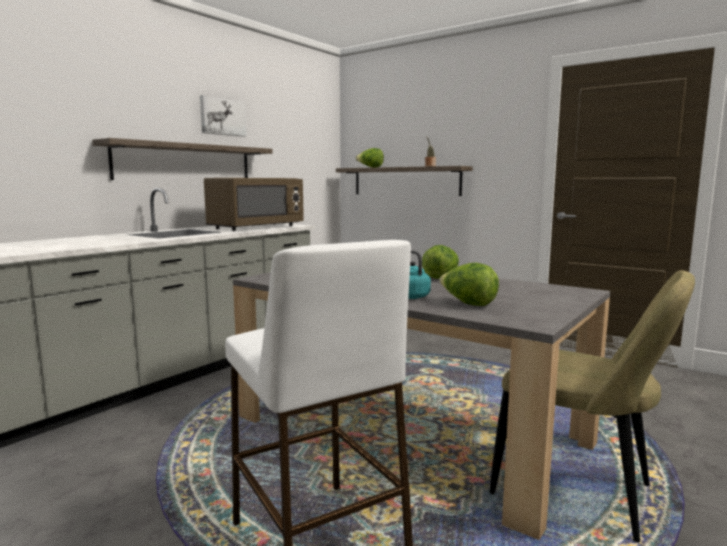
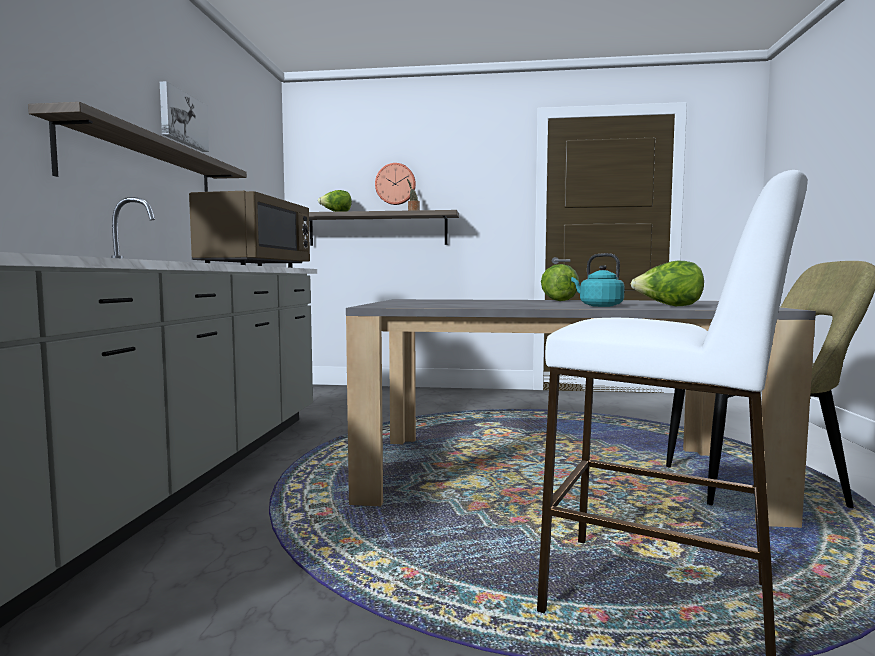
camera: 30 degrees left, 5 degrees down
(420, 140) = (395, 184): none -> wall clock

